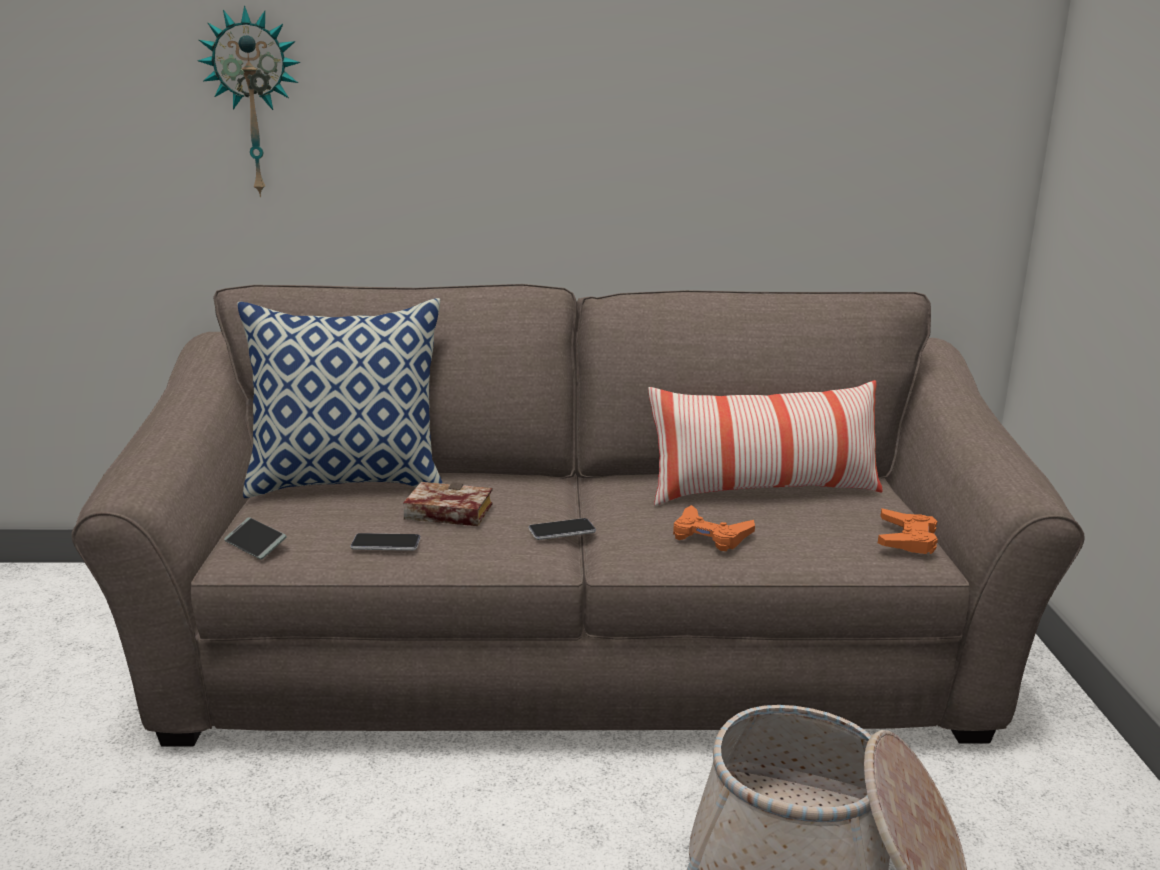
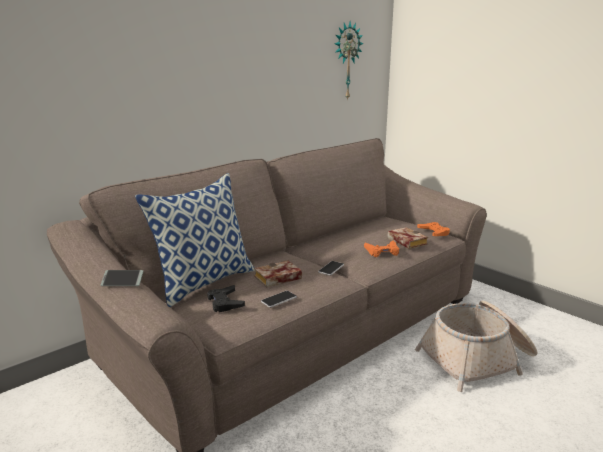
camera: 40 degrees left, 0 degrees up
(254, 104) = (70, 76): wall clock -> wall clock (346, 61)
(255, 545) = (220, 324): phone -> phone (122, 282)
(312, 518) = (225, 302): none -> black game controller
(764, 492) = (366, 231): pillow -> none
(799, 533) = (405, 241): none -> book

